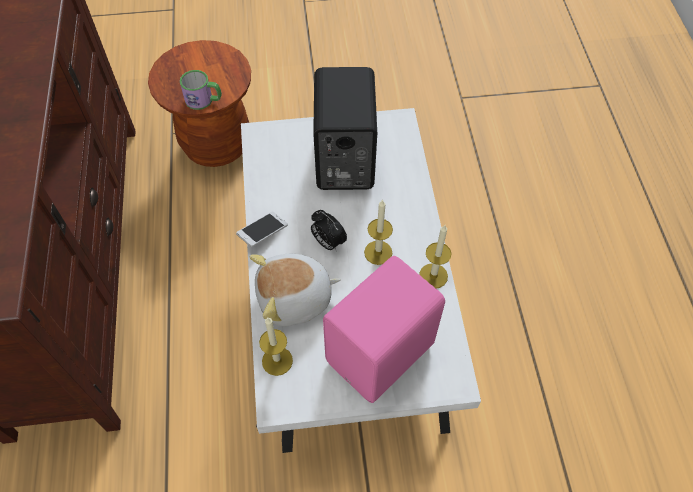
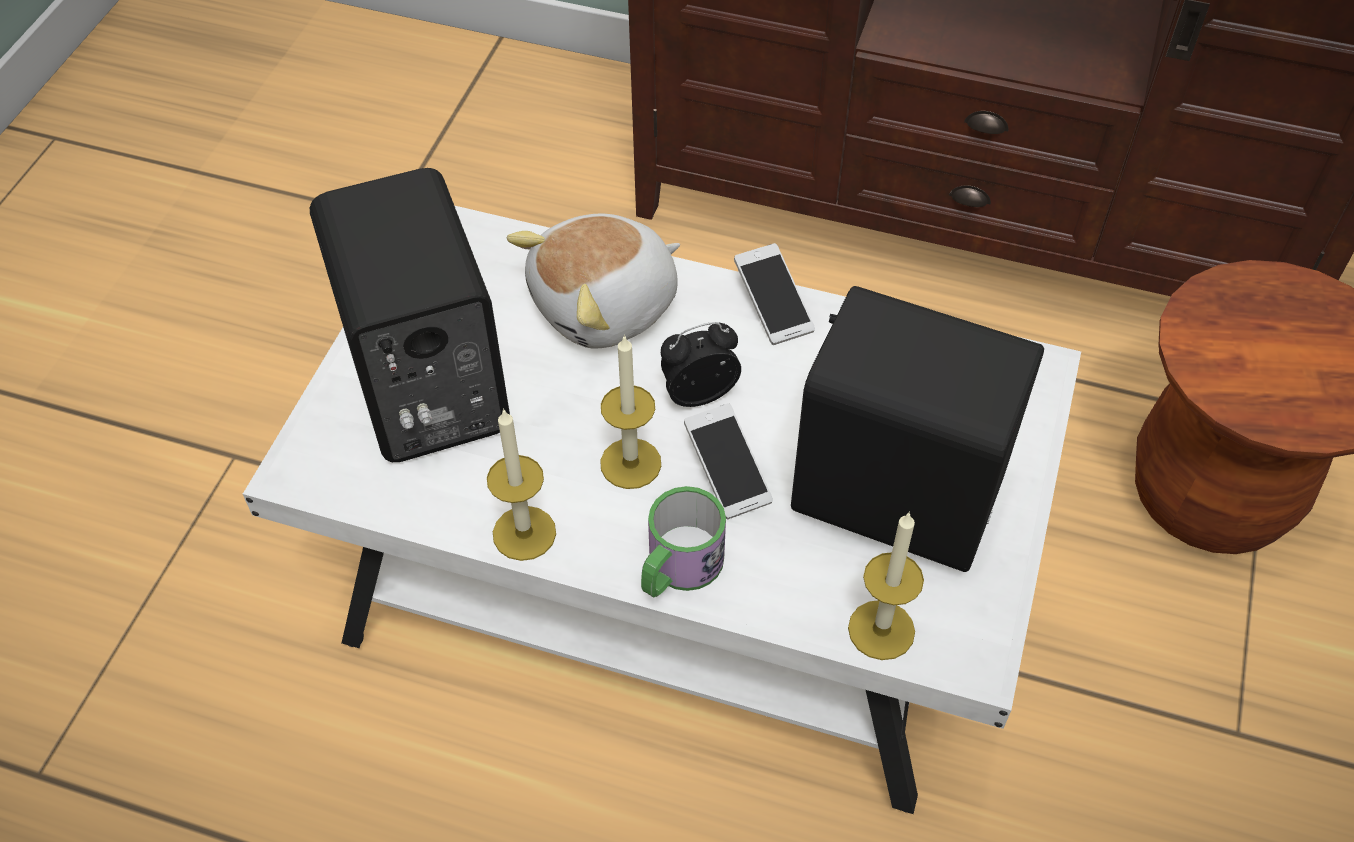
camera: 115 degrees right, 5 degrees down
(204, 100) = (1200, 337): mug -> mug (678, 568)
(277, 361) = (508, 249): candle -> candle (881, 630)
(295, 299) = (606, 306): plush toy -> plush toy turned 135 degrees counterclockwise
(363, 217) = (727, 471): none -> phone
(383, 354) = (423, 389): pink speaker -> black speaker

